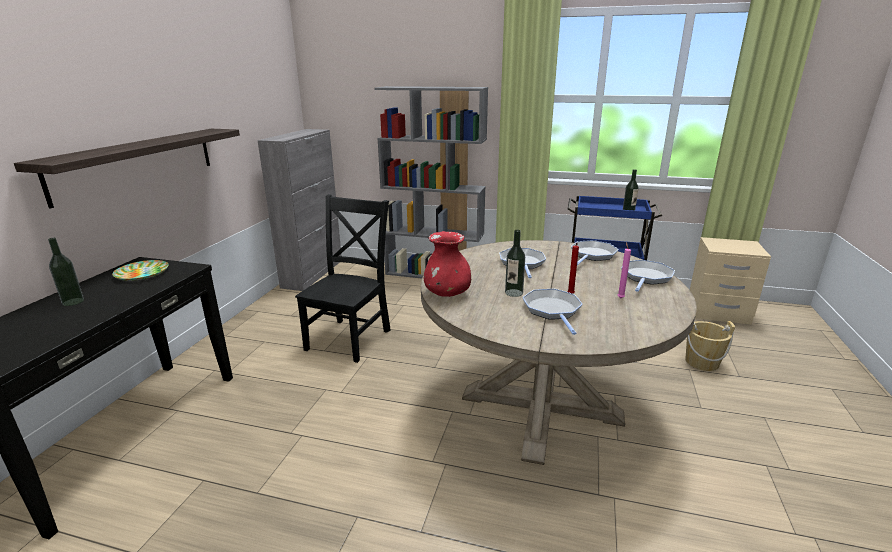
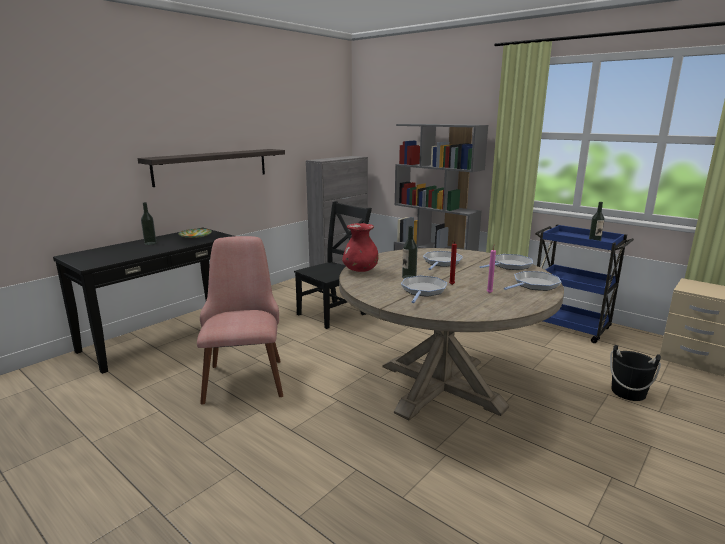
camera: 25 degrees right, 5 degrees down
(296, 463) = (245, 374): none -> pink chair
(702, 362) = (628, 392): beige bucket -> black bucket

